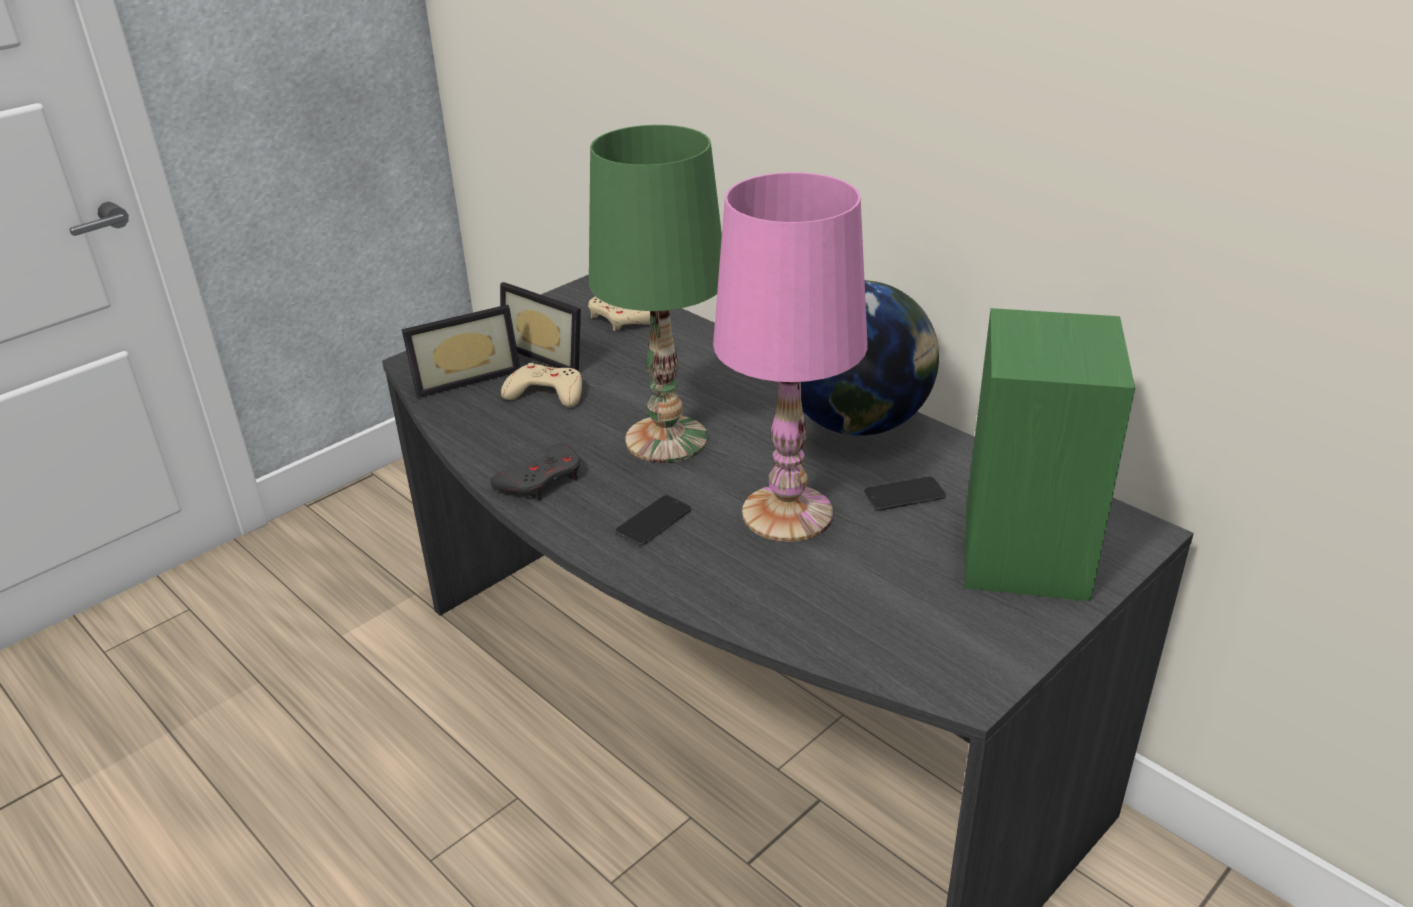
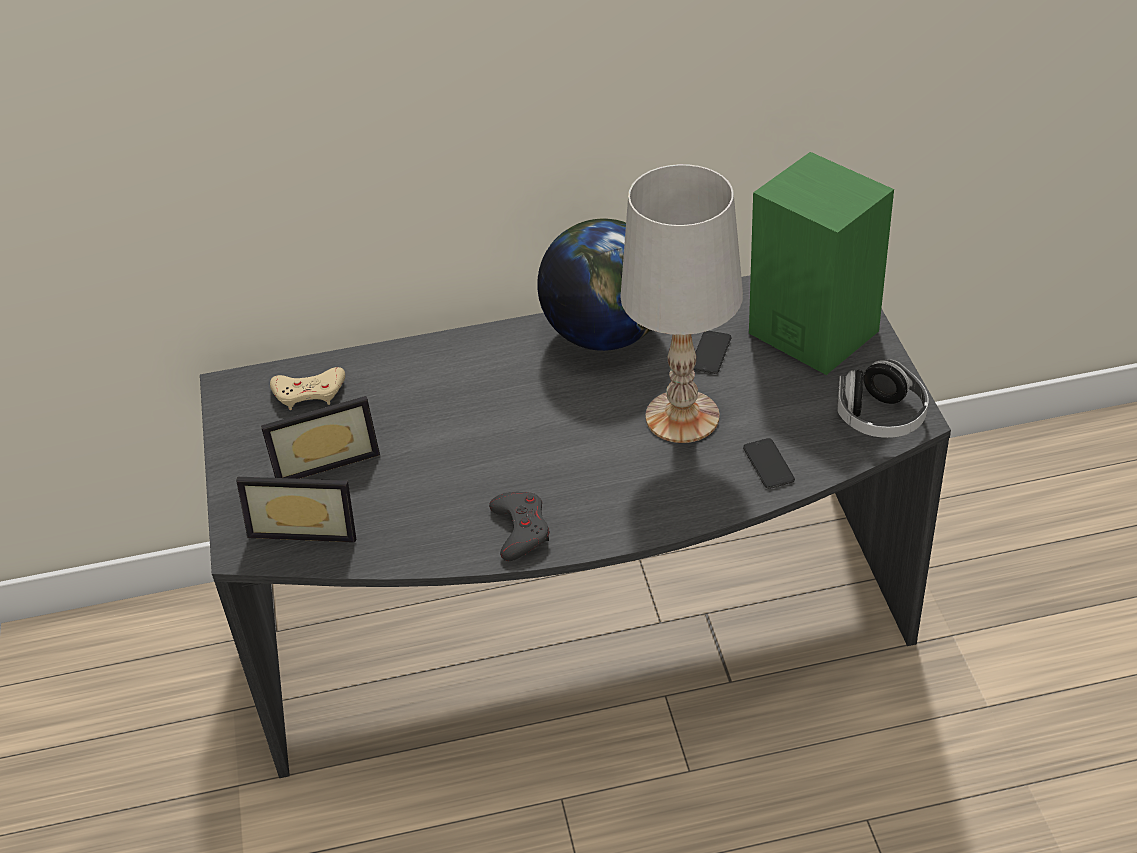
camera: 55 degrees left, 10 degrees up
(464, 376) = (305, 525): picture frame -> picture frame turned 90 degrees clockwise
(546, 393) = (389, 483): beige game controller -> none
(654, 521) = (632, 487): phone -> phone (768, 464)
(667, 440) = (532, 439): green table lamp -> none
(788, 513) = (683, 416): pink table lamp -> white table lamp
(939, 658) = (880, 417): none -> headphones

